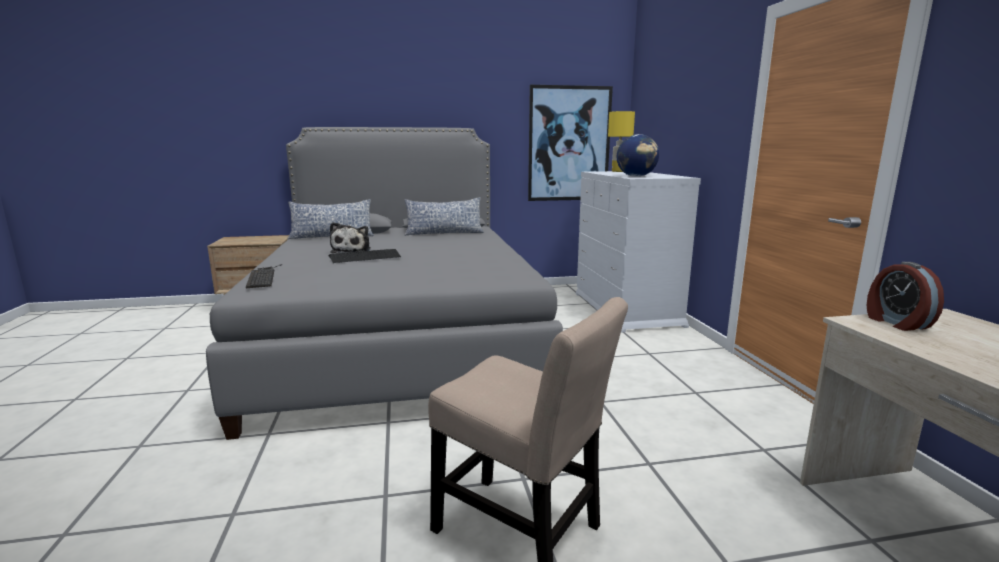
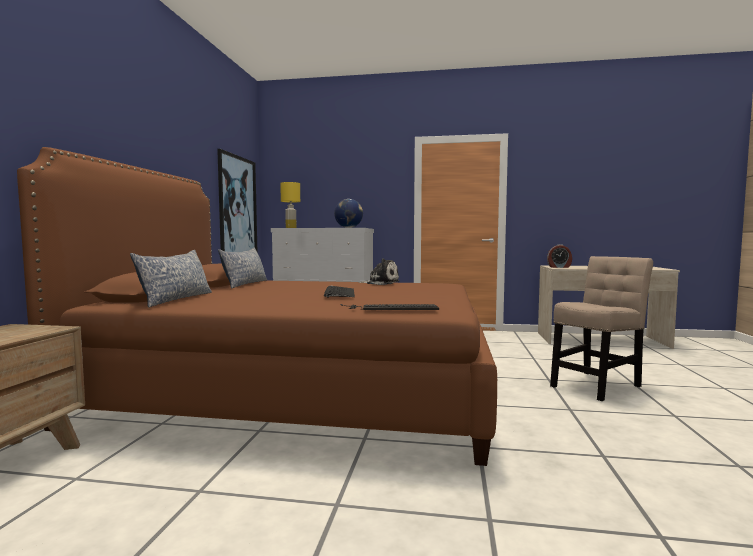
camera: 70 degrees left, 10 degrees down
(352, 251) = (291, 296): plush toy -> plush toy (381, 283)
(398, 340) = (299, 390): grey bed -> brown bed

